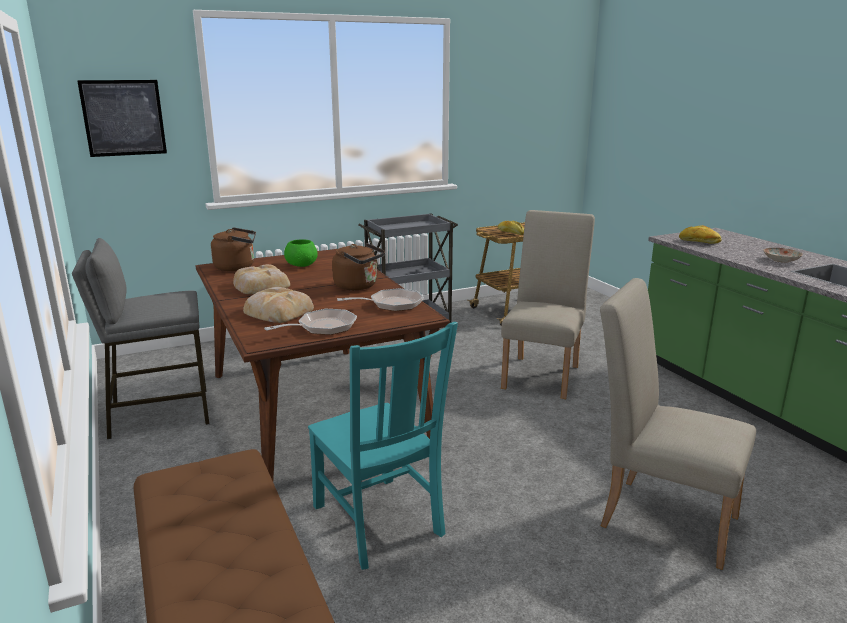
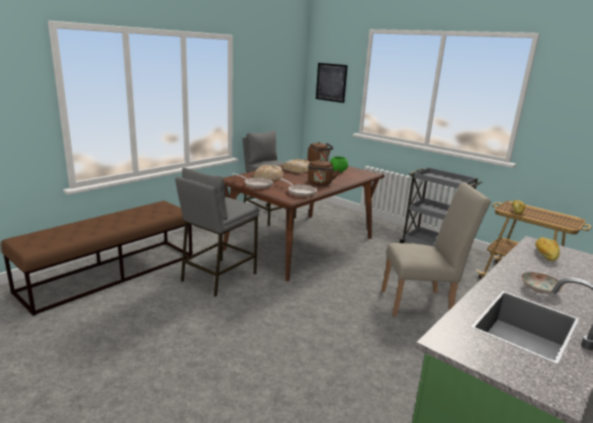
camera: 65 degrees right, 0 degrees up
(379, 523) = (218, 277): turquoise chair -> grey stool
(658, 516) = (273, 363): beige chair -> none

